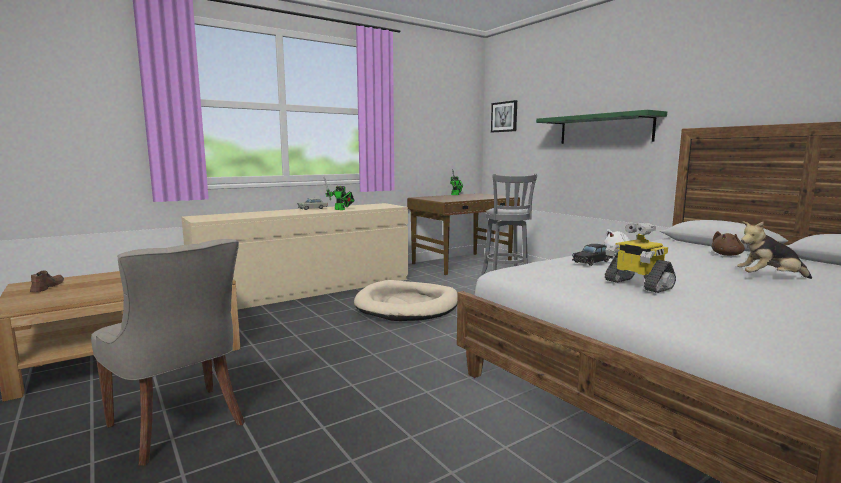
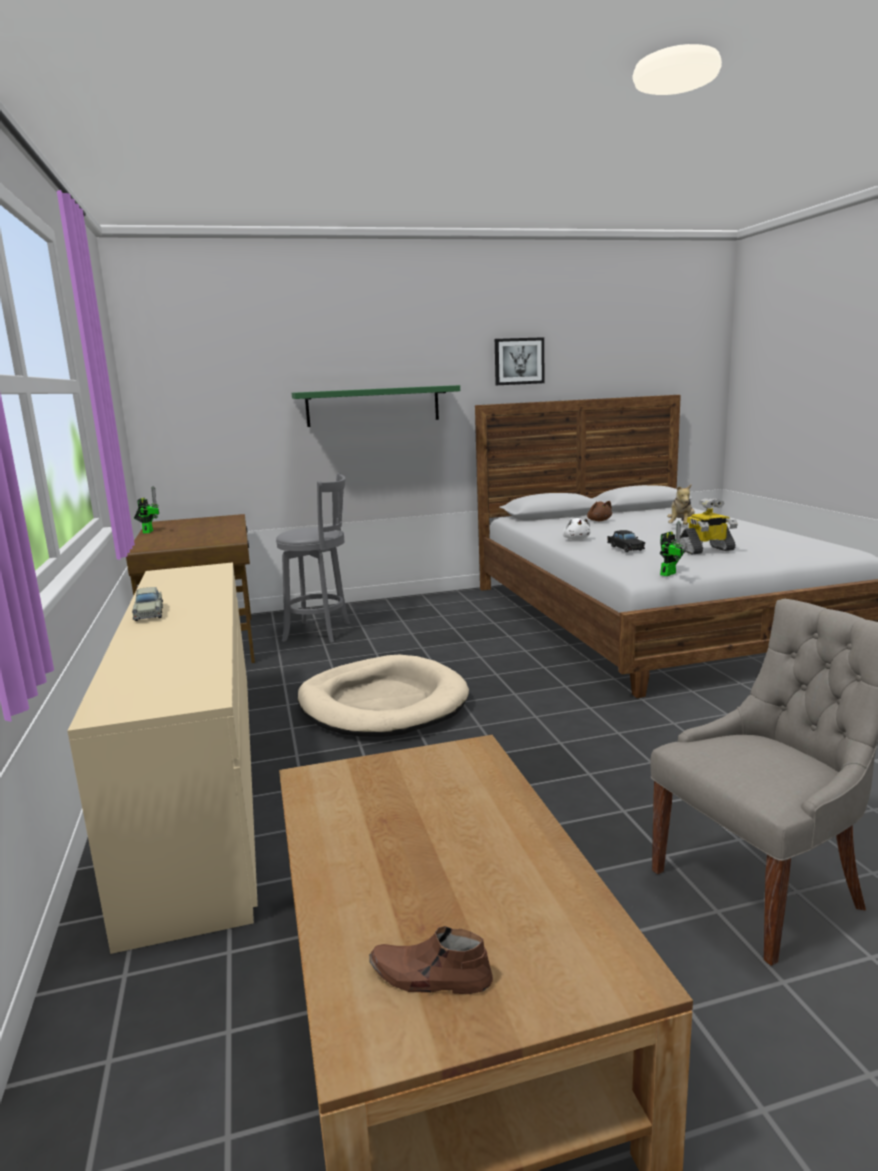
camera: 70 degrees left, 5 degrees up
(341, 209) = (206, 596): toy robot -> toy robot (669, 573)
(504, 117) = (178, 386): picture -> picture (519, 361)

